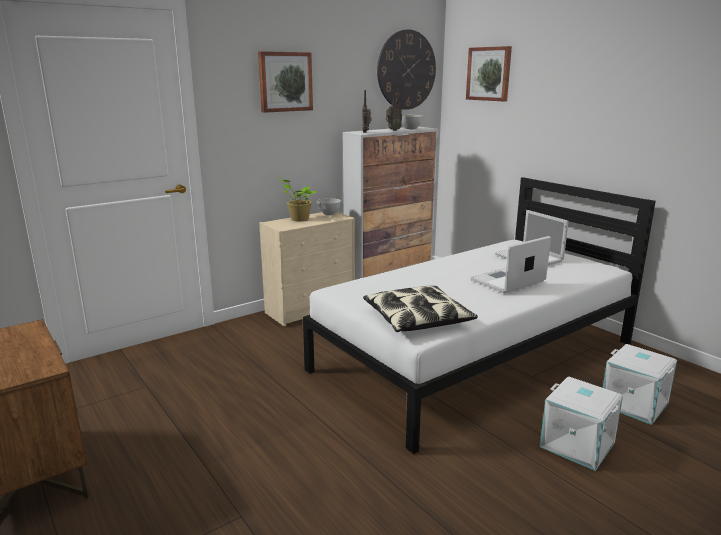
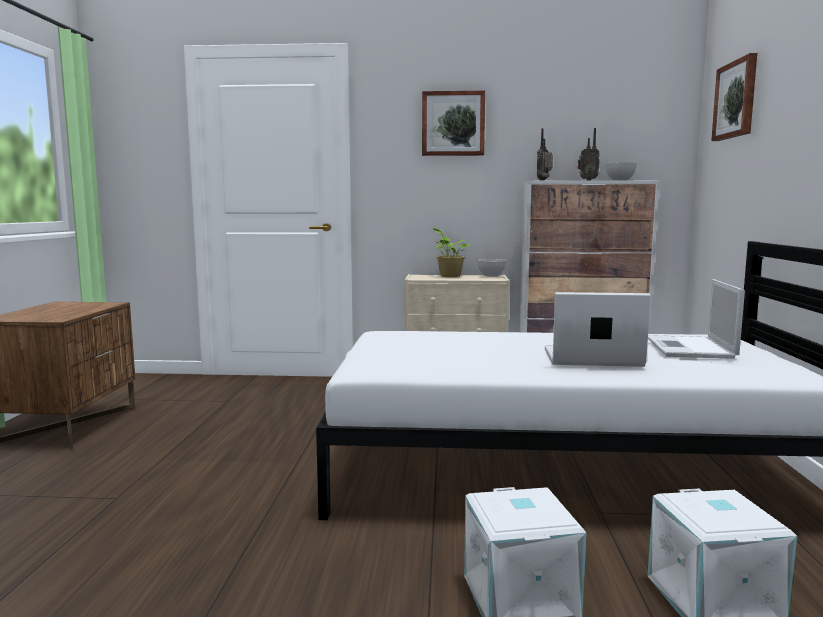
camera: 40 degrees right, 10 degrees down
(406, 70) = (632, 110): wall clock -> none
(417, 319) = (395, 362): pillow -> none

